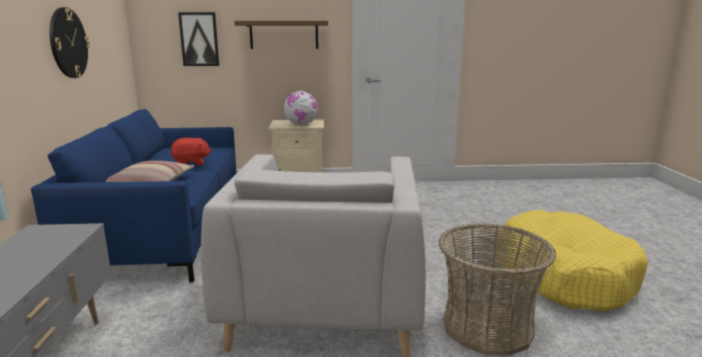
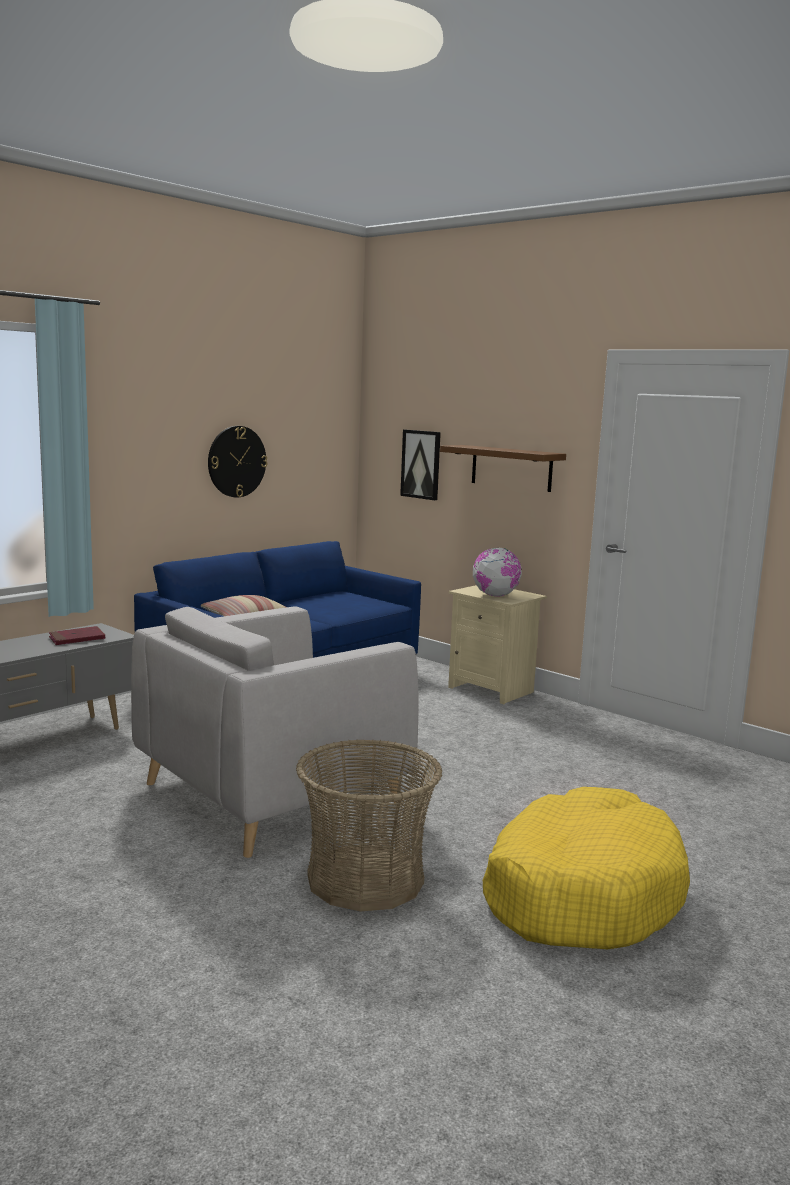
camera: 45 degrees right, 5 degrees down
(44, 246) = (77, 639): none -> red book
(191, 163) = (322, 612): red plush toy -> none

